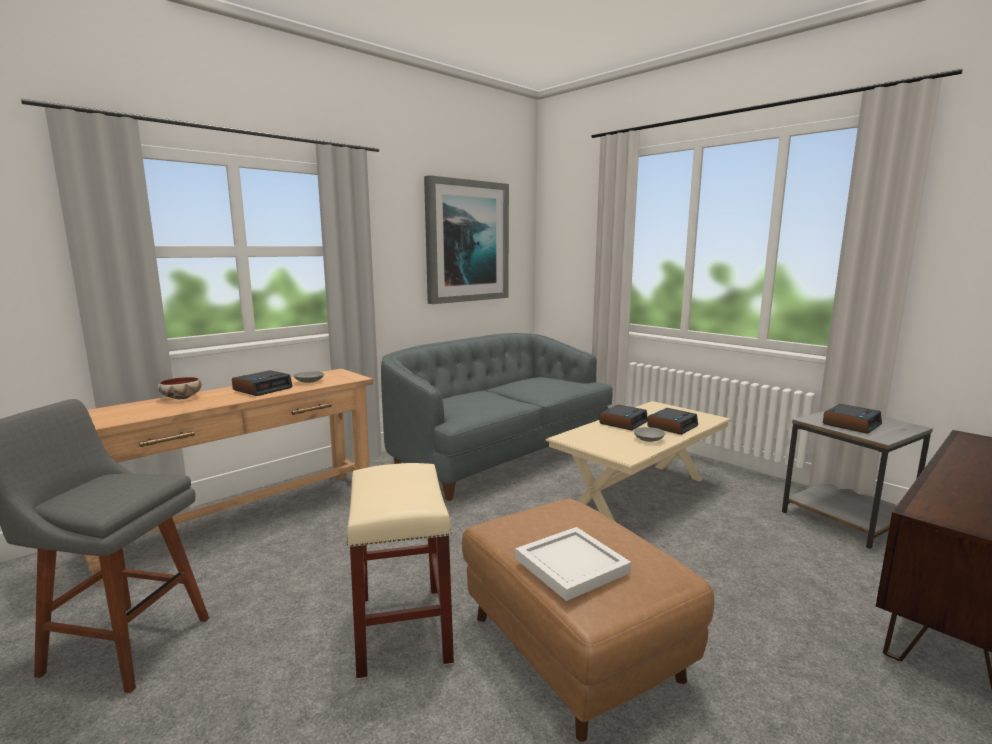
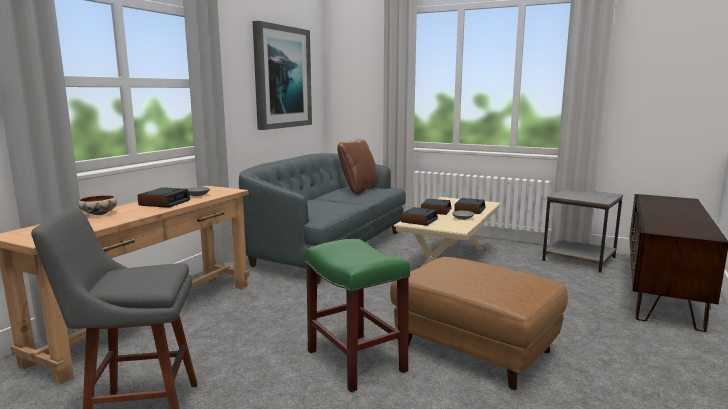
camera: 20 degrees left, 0 degrees up
(403, 629) = (357, 361): beige stool -> green stool
(546, 383) = (359, 190): none -> brown pillow
(573, 565) = (488, 285): white tray -> none
(851, 424) = (580, 196): alarm clock -> alarm clock (419, 220)

